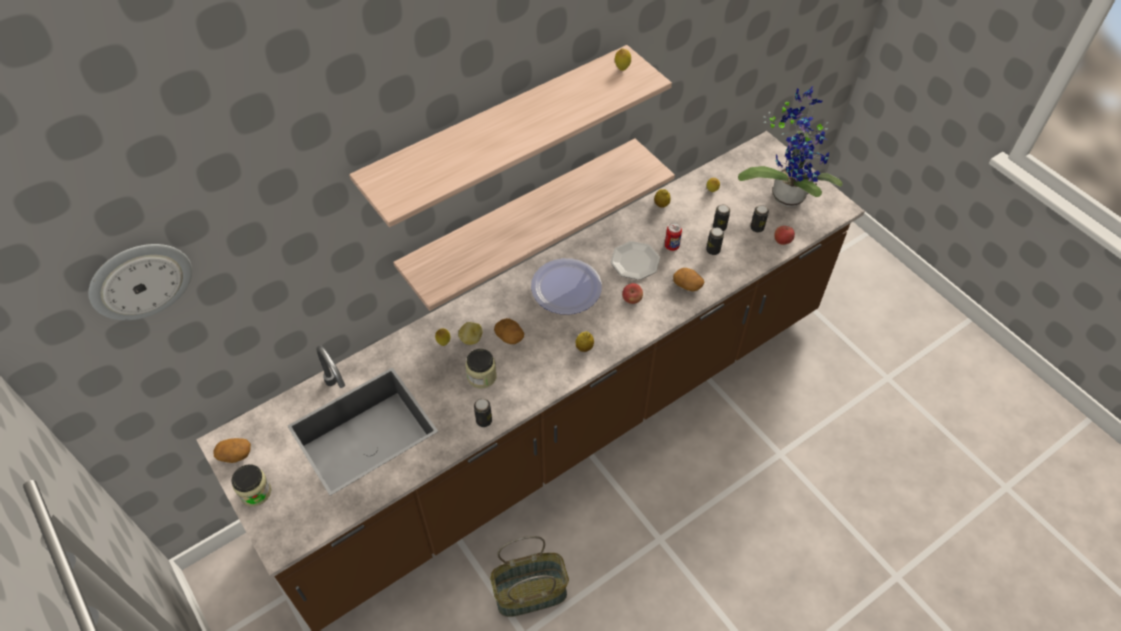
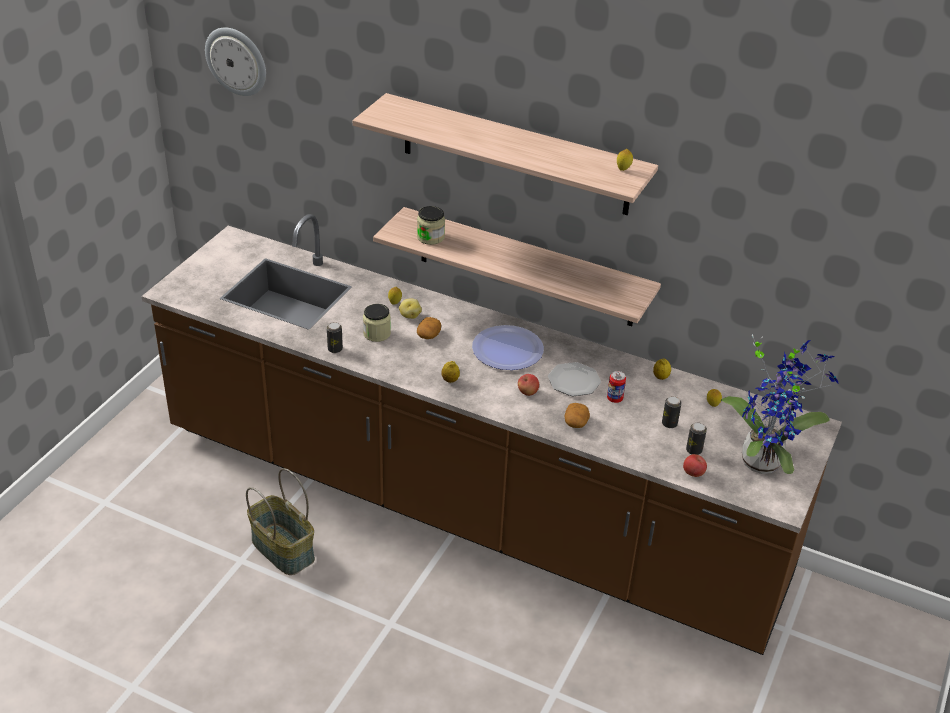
camera: 60 degrees right, 15 degrees down
(235, 455) = (226, 245): potato -> none
(255, 492) = (201, 265): jar -> jar (430, 237)
(713, 250) = (635, 427): can -> none

